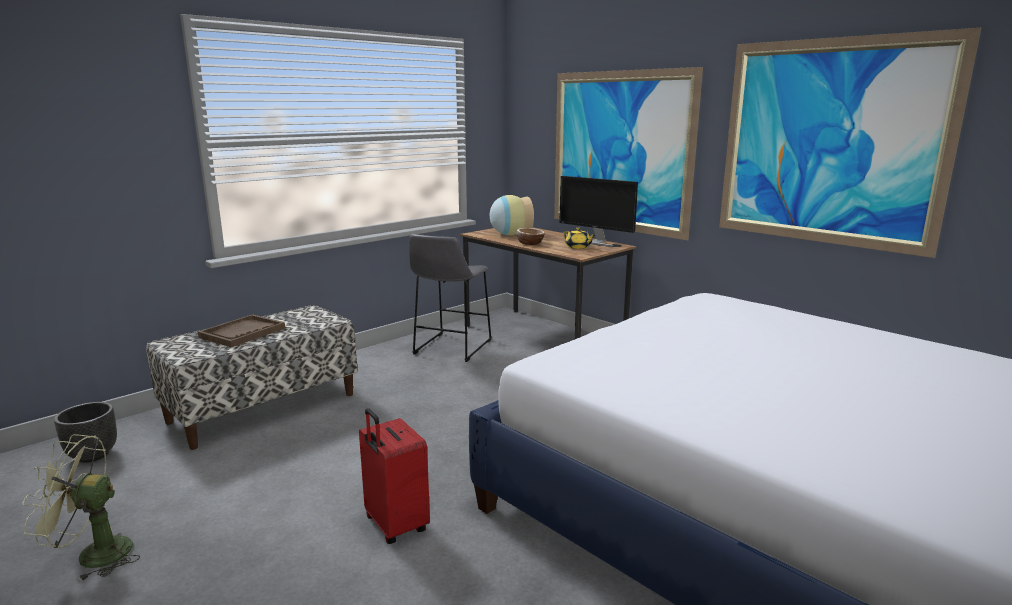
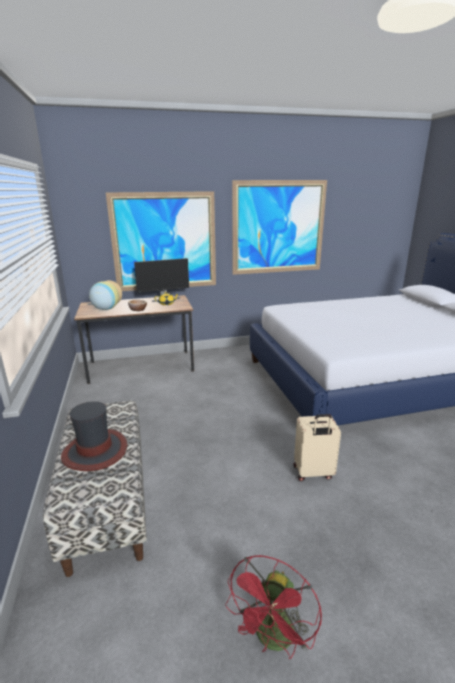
camera: 60 degrees left, 5 degrees up
(92, 456) = (82, 648): black planter -> none
(93, 555) = (273, 640): green fan -> red fan
(242, 333) = (95, 451): brown tray -> hat
(394, 526) = (313, 473): red suitcase -> beige suitcase
(450, 348) = (115, 398): grey stool -> none

